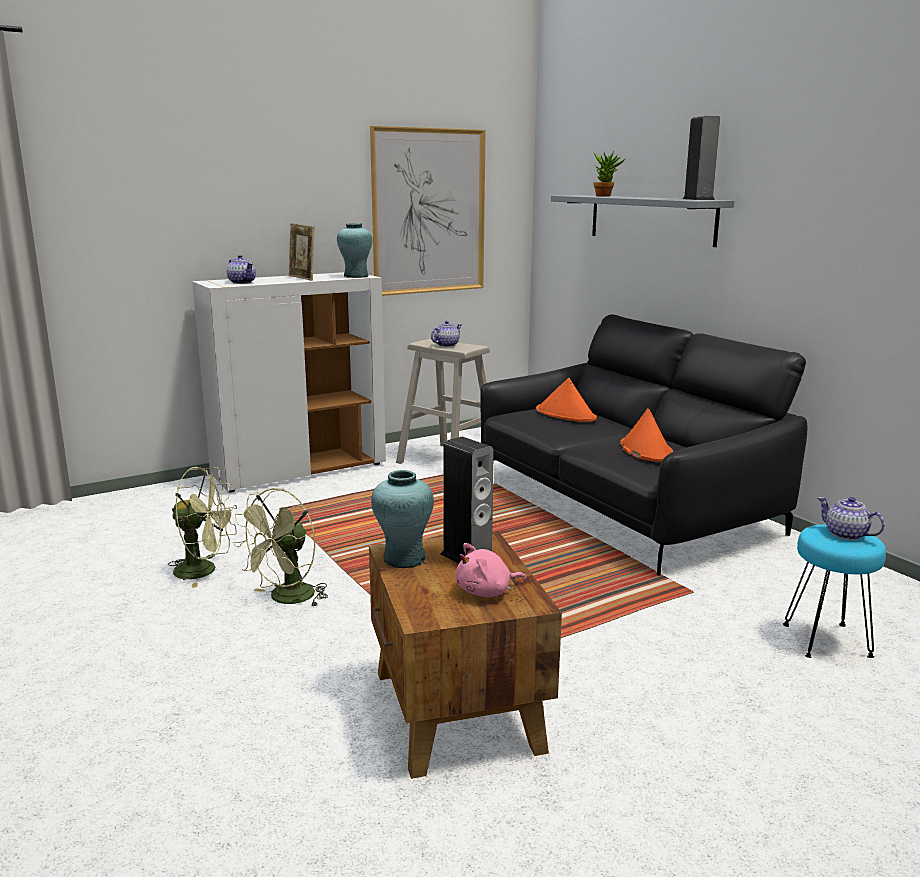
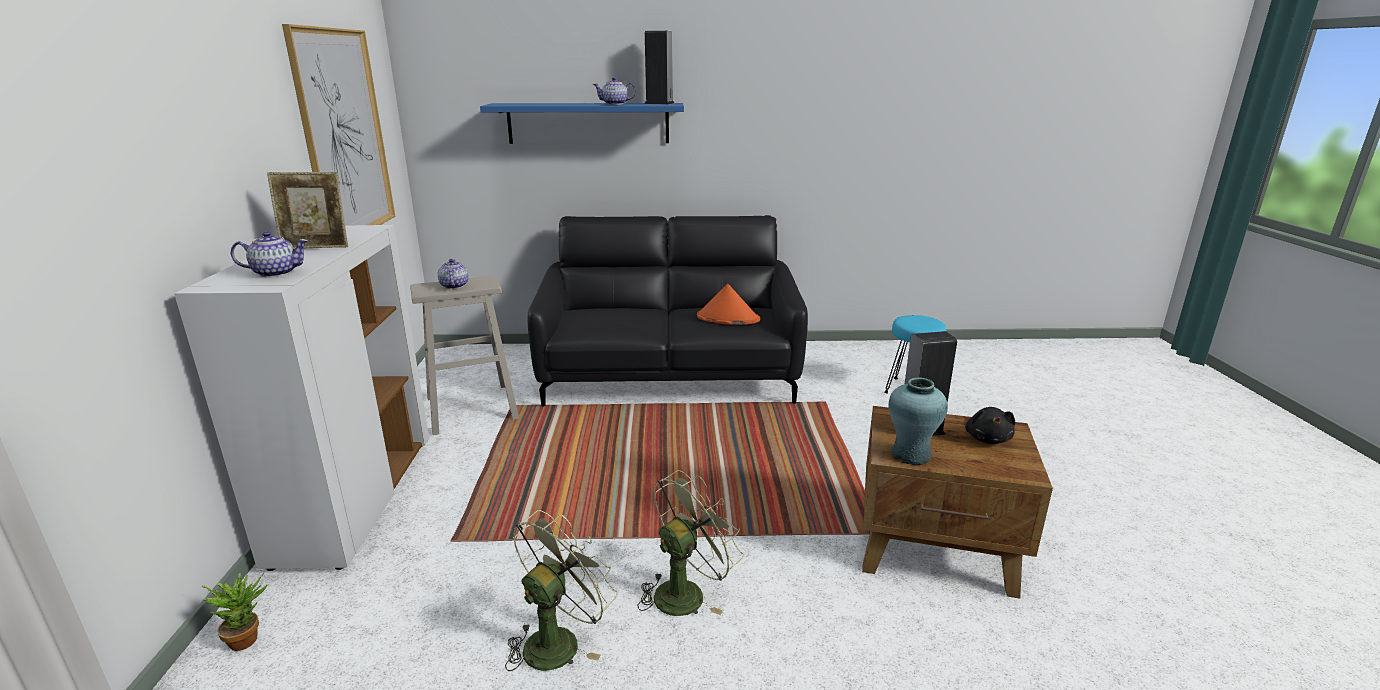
camera: 60 degrees left, 5 degrees up
(286, 599) = (686, 591): green fan -> green fan turned 105 degrees counterclockwise
(356, 276) = (362, 230): turquoise vase -> none
(486, 592) = (987, 438): pink plush toy -> black plush toy
(566, 414) = (609, 315): orange hat -> none
(606, 196) = (545, 104): potted plant -> potted plant (249, 638)
(651, 219) = (588, 123): grey shelf -> blue shelf
(846, 535) = (918, 320): teapot -> teapot (615, 104)

